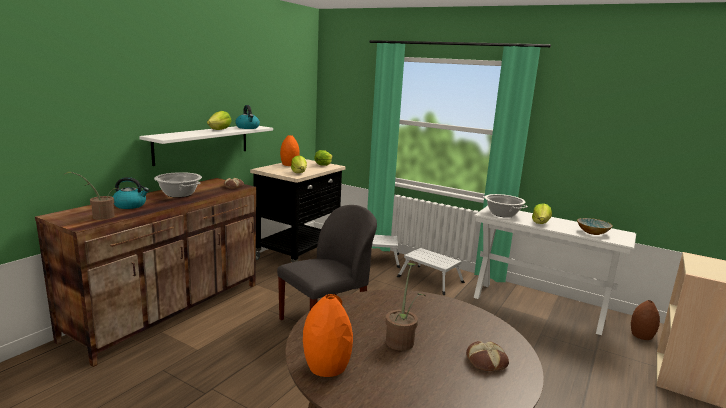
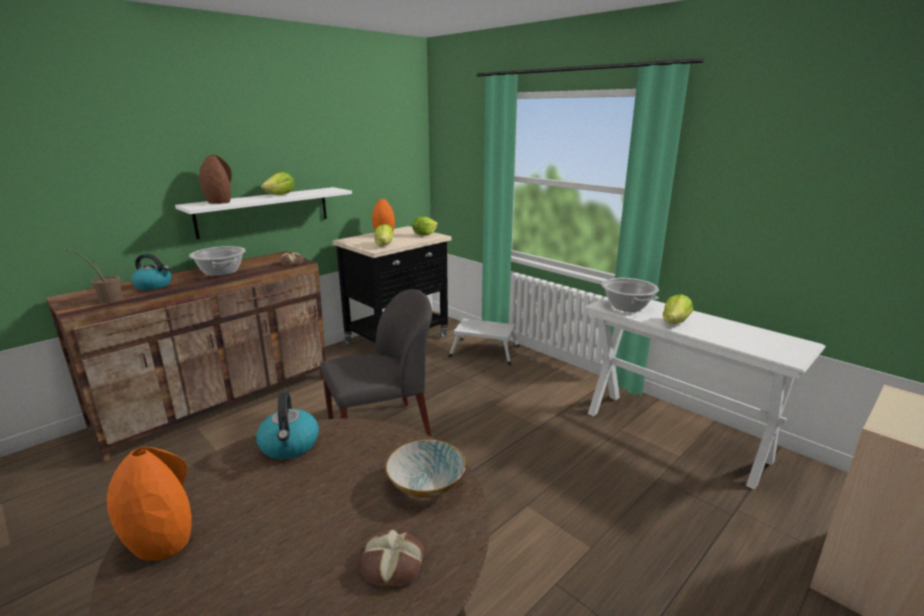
camera: 15 degrees right, 5 degrees up
(248, 127) = (319, 191): kettle -> kettle (290, 445)
(401, 340) = (303, 507): potted plant -> none
(430, 279) = (542, 384): white step ladder -> none
(593, 232) = (750, 341): bowl -> bowl (427, 484)
(640, 335) = (820, 496): brown vase -> brown vase (219, 202)

